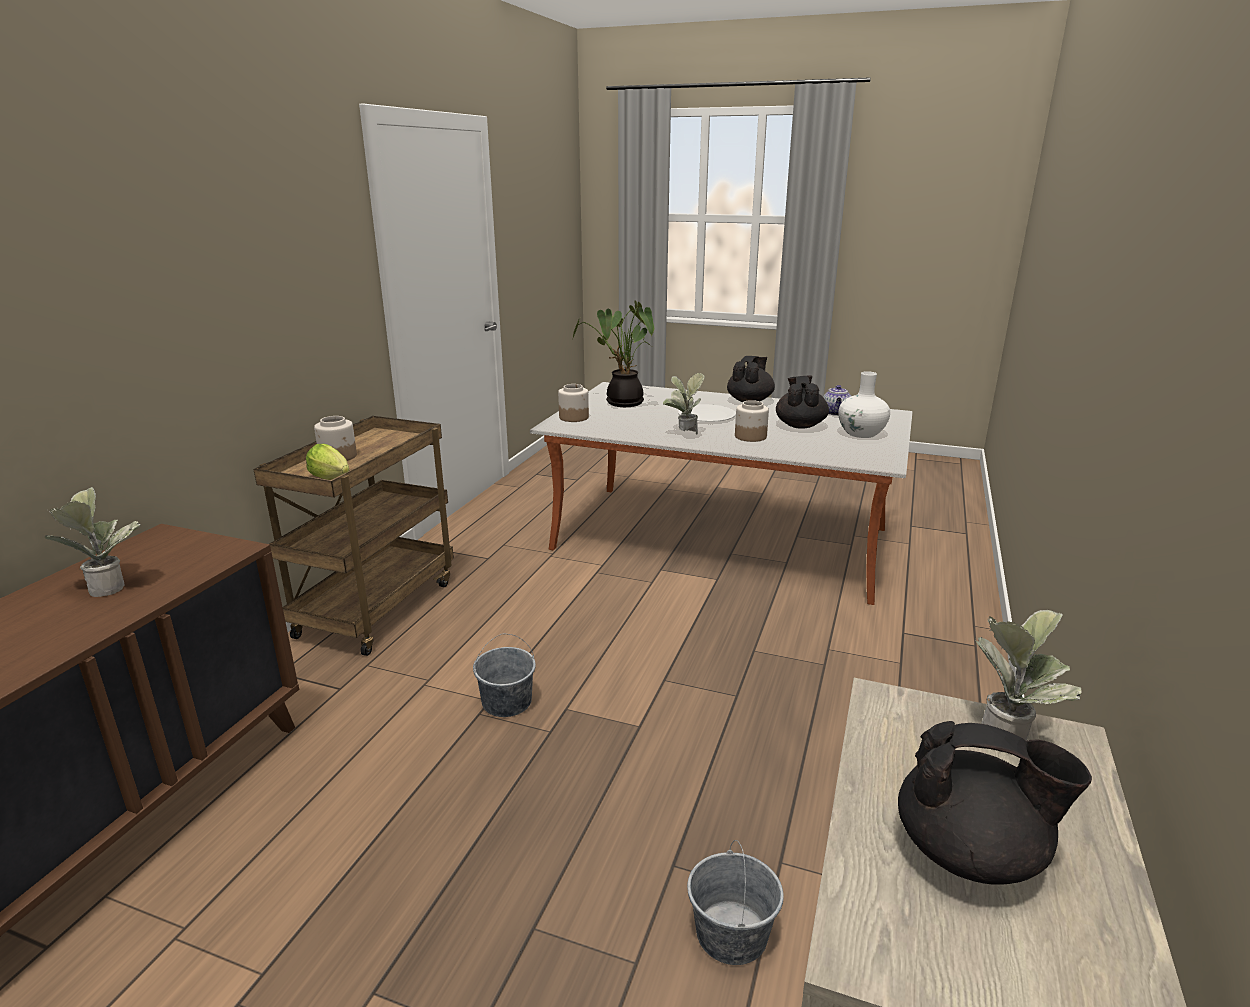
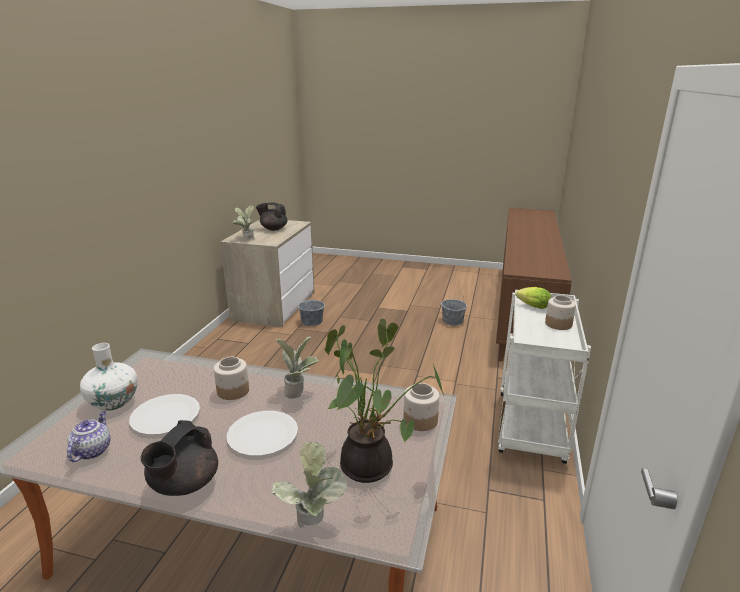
camera: 175 degrees right, 0 degrees up
(108, 585) = (536, 259): potted plant -> potted plant (313, 526)
(377, 607) = (531, 428): brown cart -> white cart
(506, 702) = (408, 375): grey bucket -> grey bucket (452, 321)
(800, 425) = (165, 416): black teapot -> white plate

